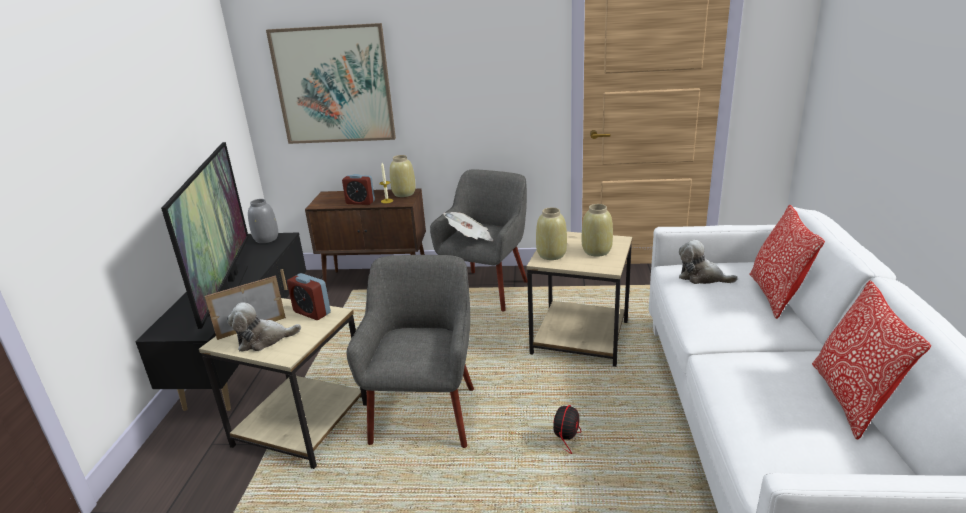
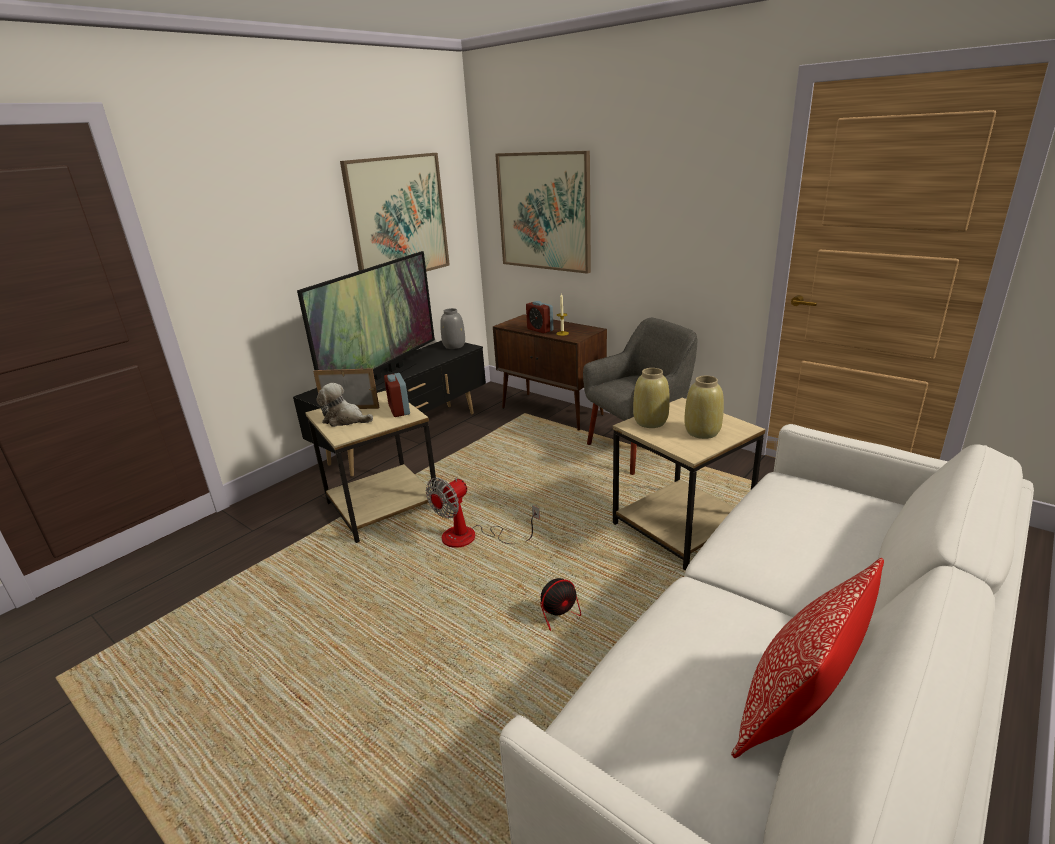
camera: 35 degrees right, 0 degrees up
(185, 109) = (398, 218): none -> picture
(404, 194) = (585, 330): beige vase -> none
(426, 414) = (472, 538): grey armchair -> fan
(470, 238) = (618, 388): newspaper -> none
(701, 277) = (799, 499): plush toy -> none
(776, 295) = (871, 553): pillow -> none

